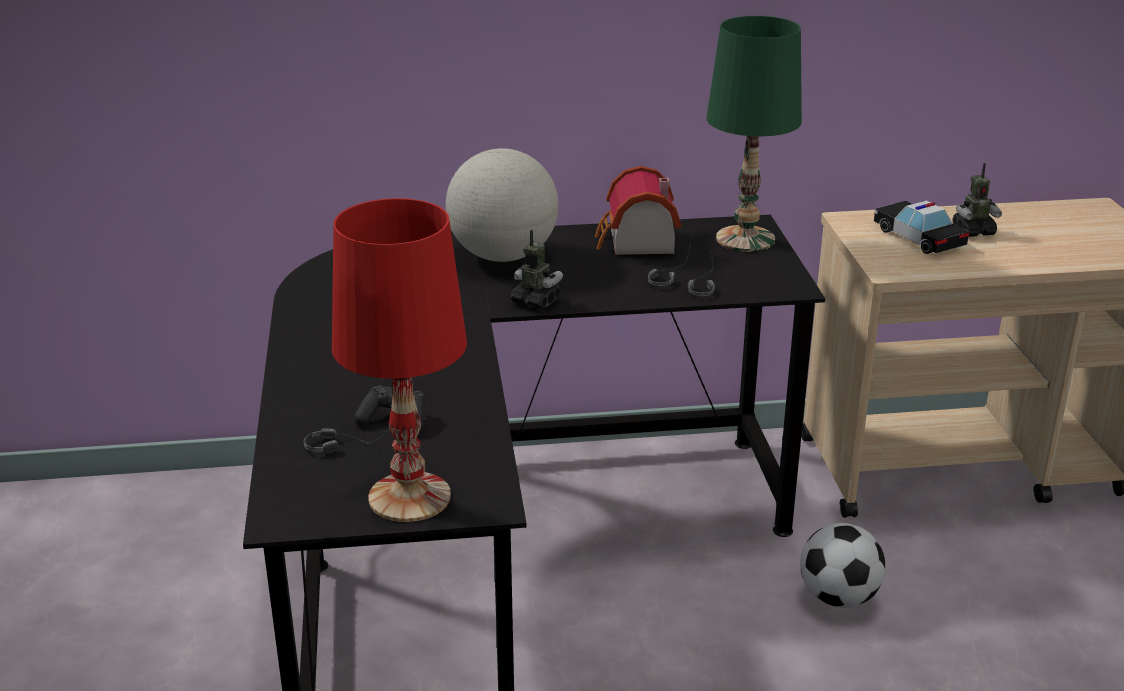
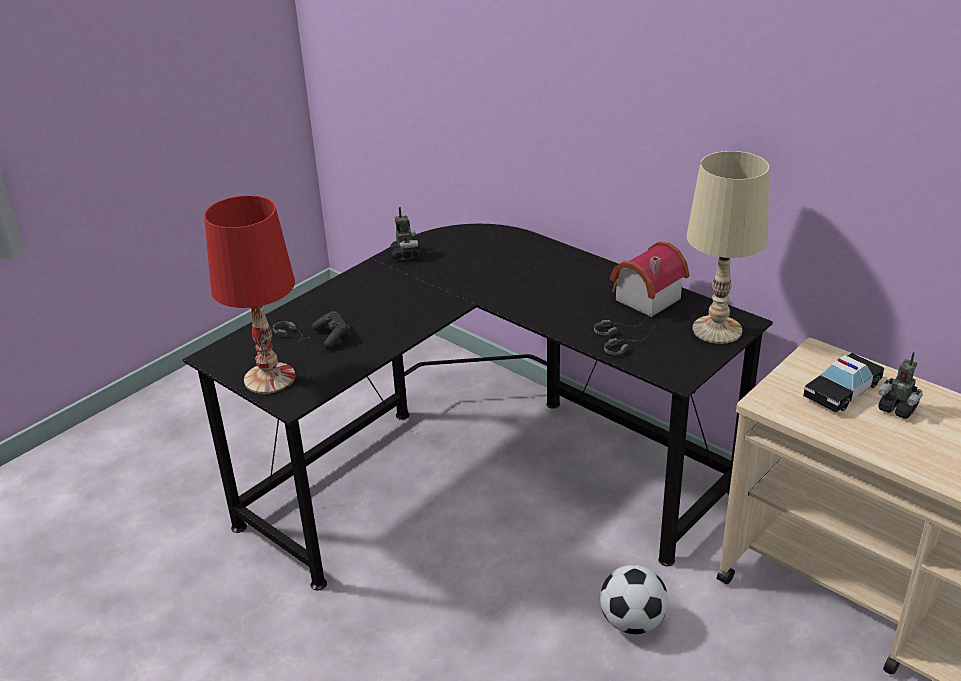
camera: 50 degrees right, 5 degrees up
(503, 256) = (552, 270): globe -> none
(536, 301) = (516, 307): toy robot -> toy robot (406, 255)
(745, 239) = (716, 330): green table lamp -> beige table lamp
(918, 237) = (842, 391): toy car -> toy car turned 150 degrees counterclockwise

